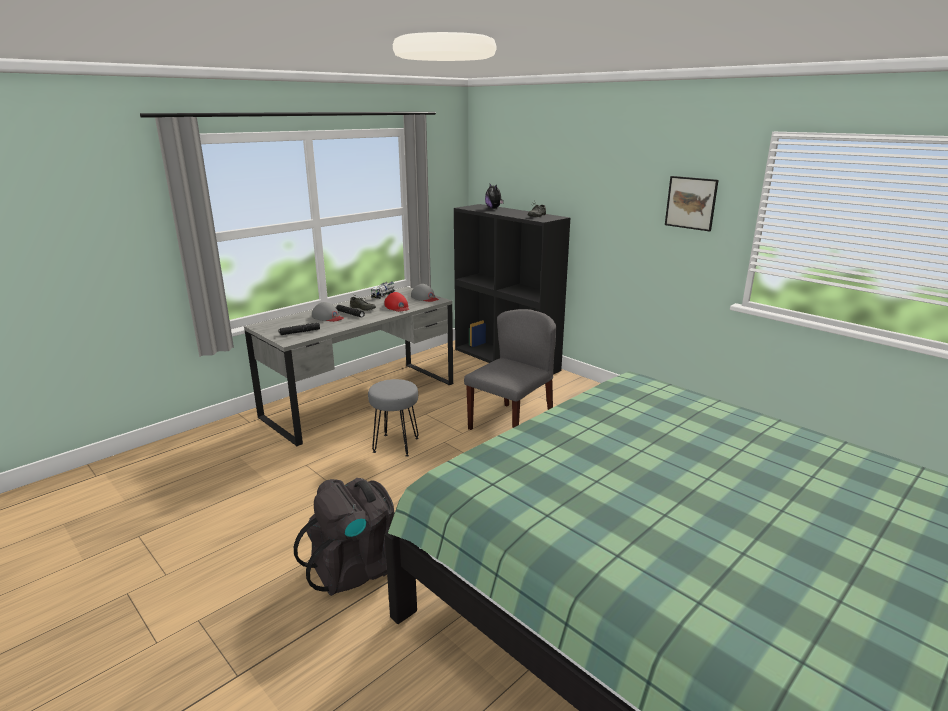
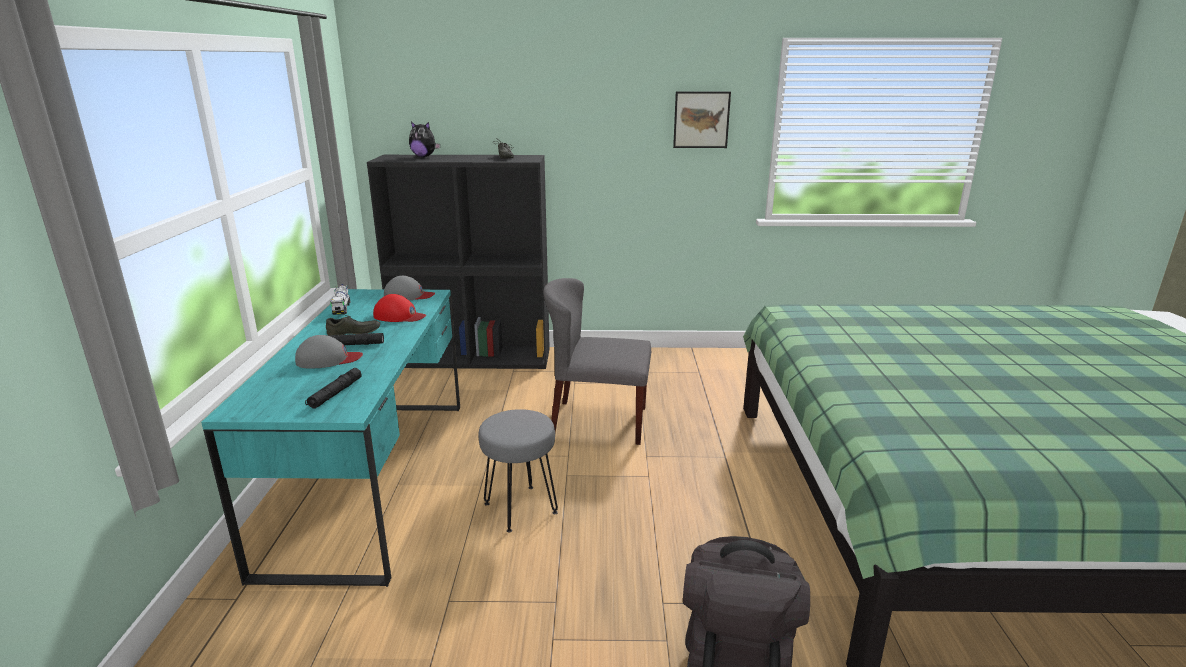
camera: 45 degrees left, 0 degrees up
(361, 400) = (373, 478): grey desk -> turquoise desk
(511, 424) = (598, 422): grey chair -> grey chair turned 75 degrees counterclockwise

